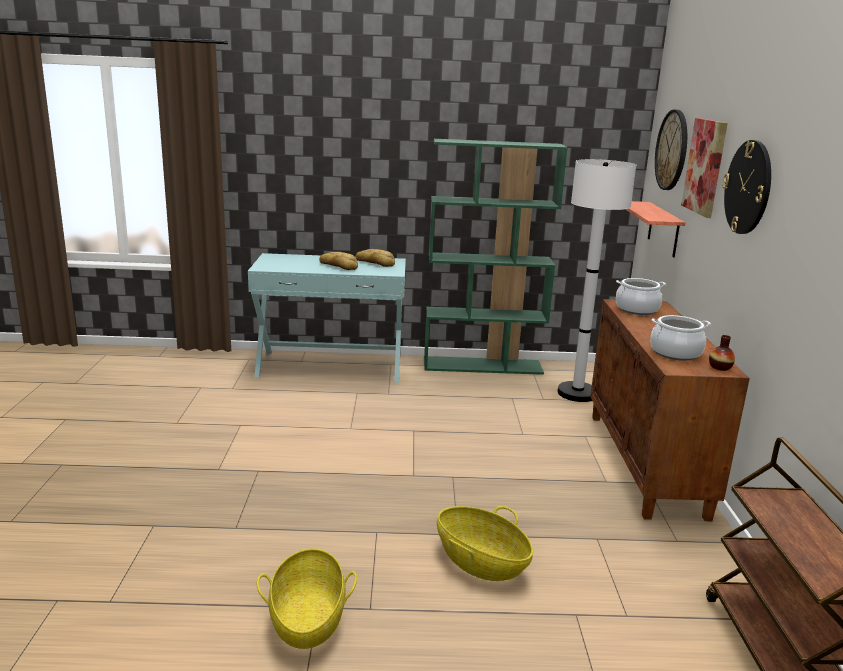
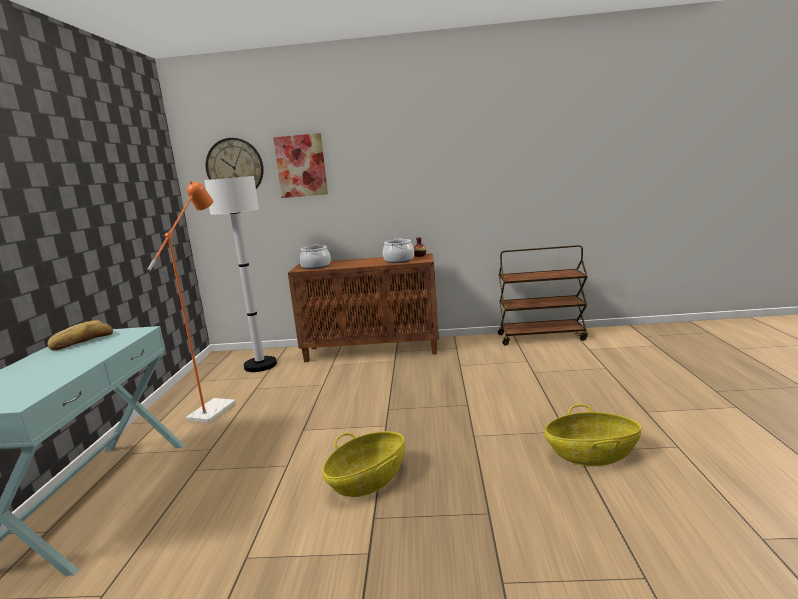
camera: 85 degrees left, 5 degrees down
(339, 266) = (72, 357): bread -> none
(469, 385) = (217, 407): none -> orange floor lamp
(481, 562) = (496, 396): basket -> basket (368, 480)
(483, 366) = (175, 401): green bookcase -> none
(663, 229) = (251, 224): shelf -> none
(748, 187) = (368, 163): wall clock -> none

